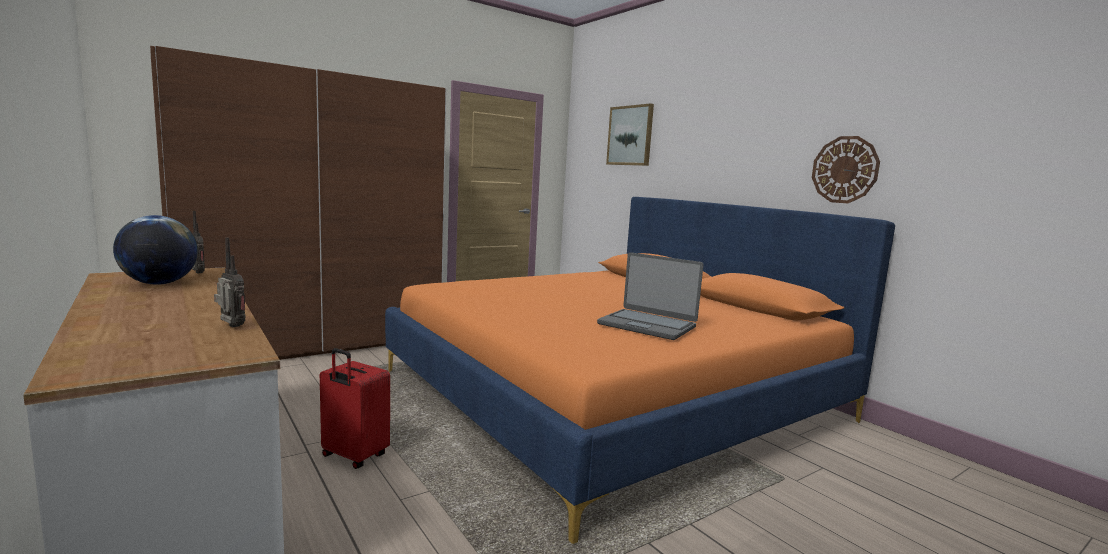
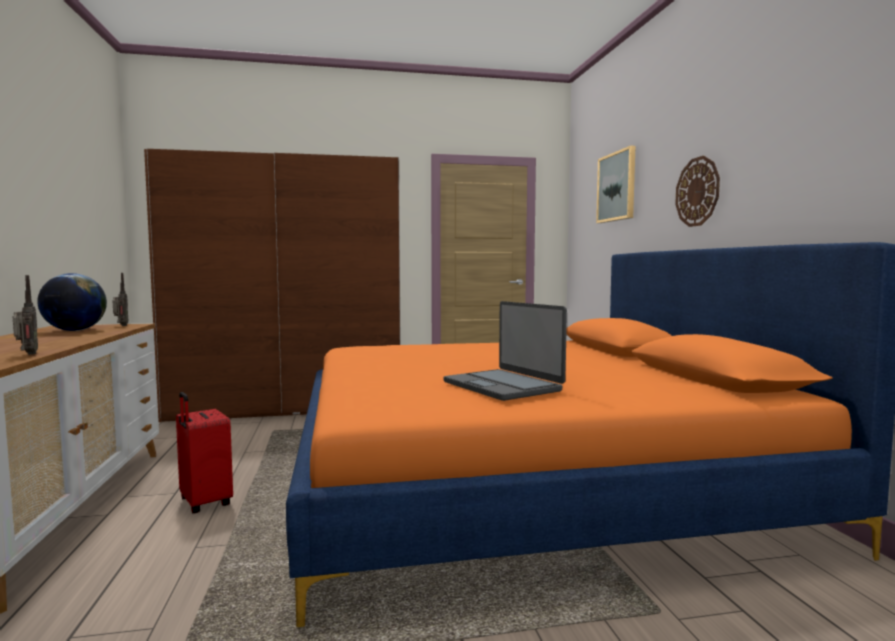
camera: 25 degrees right, 5 degrees down
(845, 170) = (838, 181): wall clock -> wall clock (697, 192)

